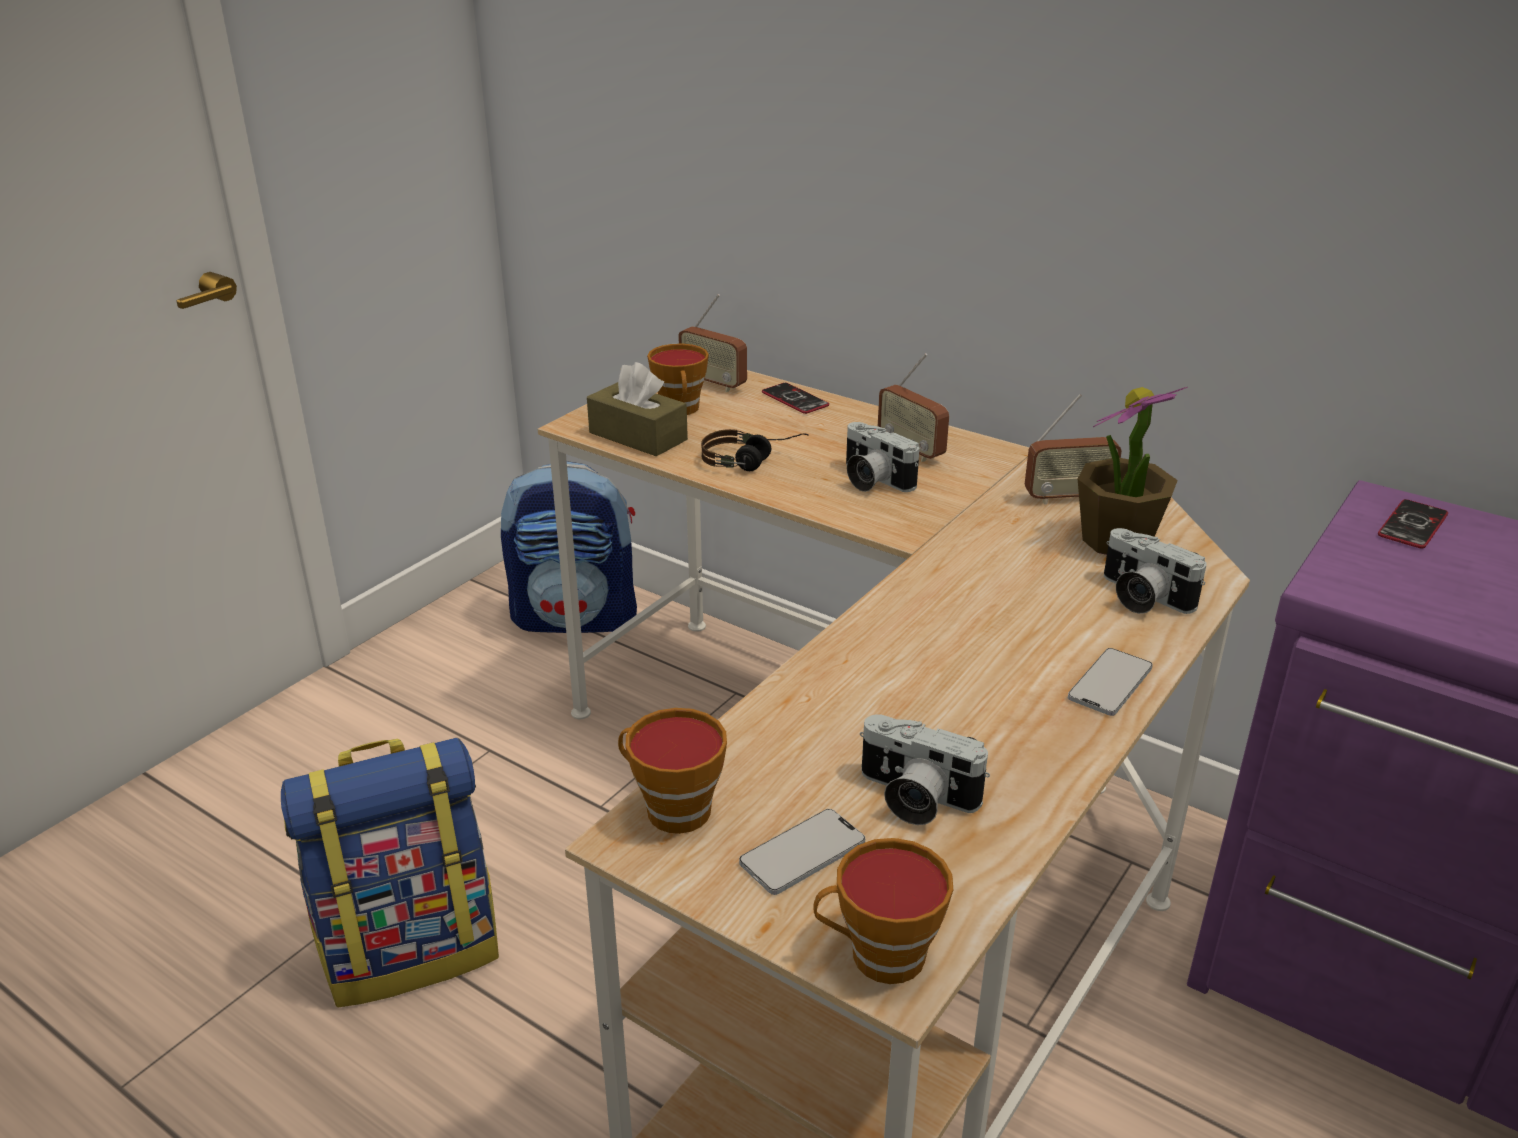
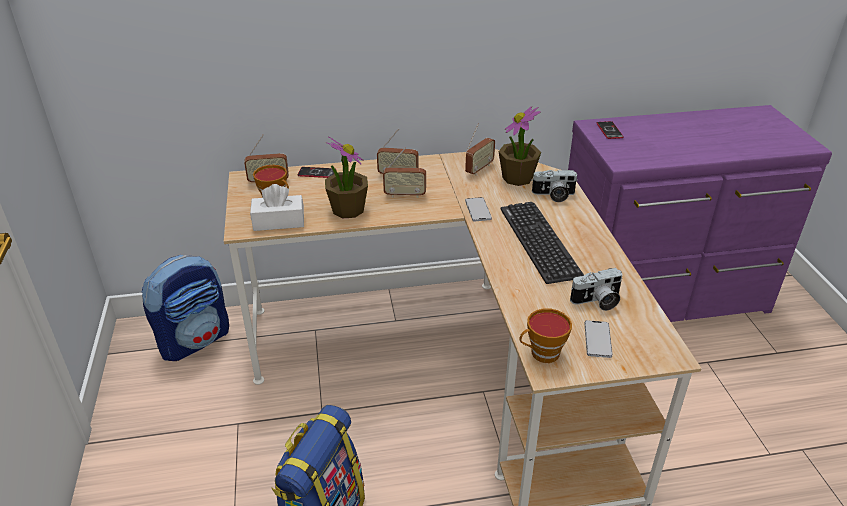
camera: 45 degrees left, 5 degrees up
(638, 436) = (279, 222): brown tissue box -> white tissue box
(753, 462) = (348, 209): headphones -> potted plant
(872, 480) = (405, 195): camera -> radio
(879, 957) = (661, 353): cup -> none
(977, 651) = (539, 242): none -> keyboard
(1110, 683) = (588, 230): phone -> phone (478, 210)

